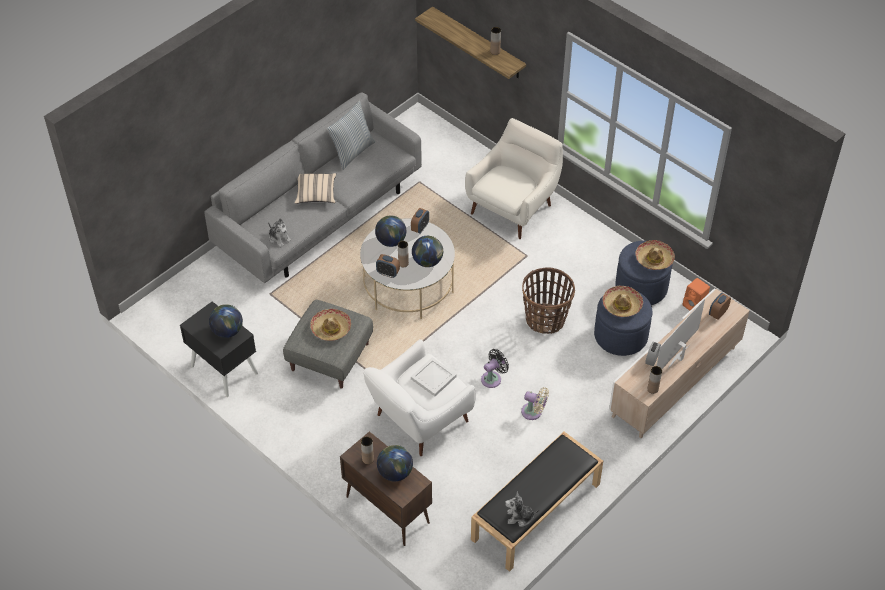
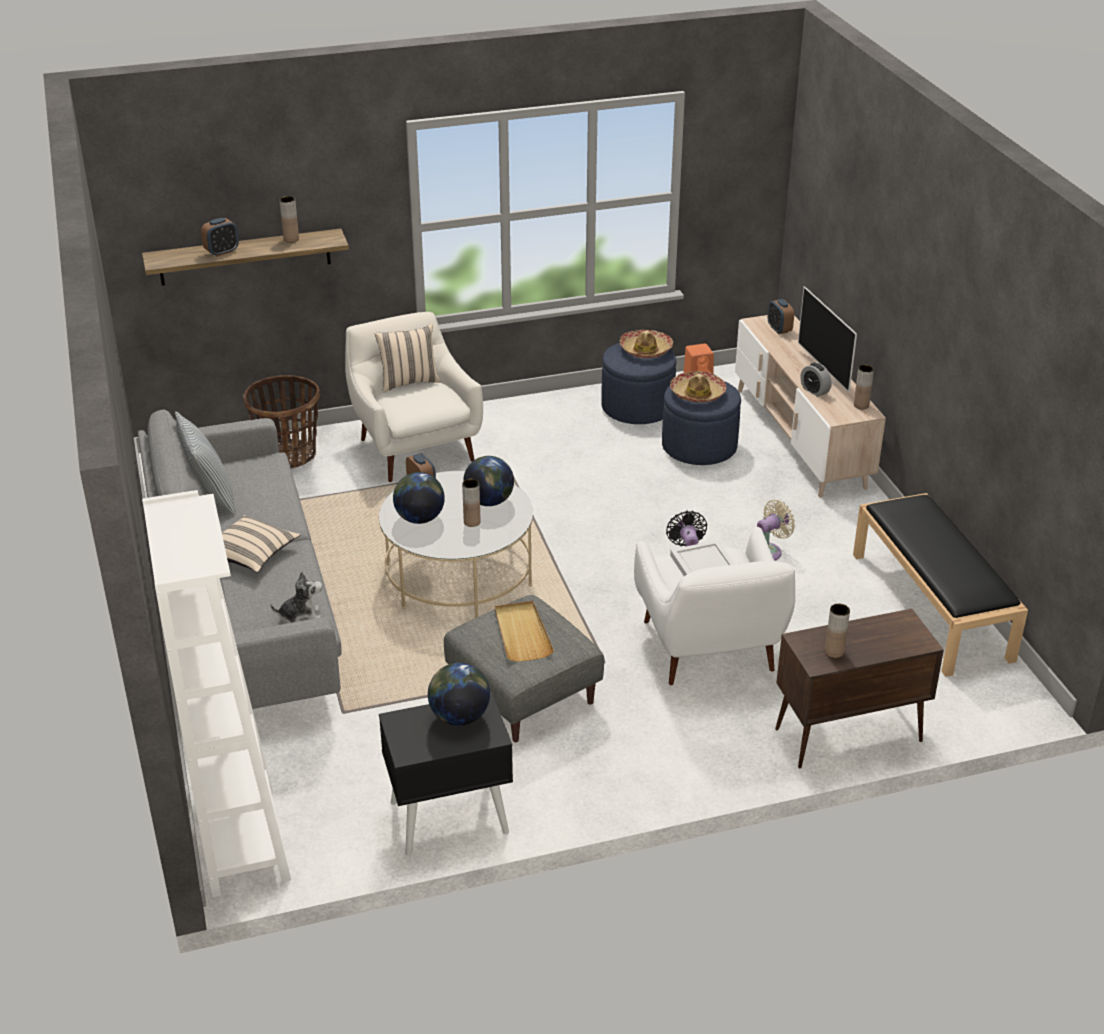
camera: 60 degrees left, 15 degrees down
(165, 303) = (243, 840): none -> white bookcase
(330, 328) = (522, 633): hat -> beige tray
(388, 273) = (476, 541): alarm clock -> alarm clock (222, 252)
(395, 472) = (875, 634): globe -> none
(520, 517) = (986, 580): plush toy -> none
(521, 171) = (409, 382): none -> beige pillow
(545, 319) = (625, 489): basket -> basket (288, 455)

